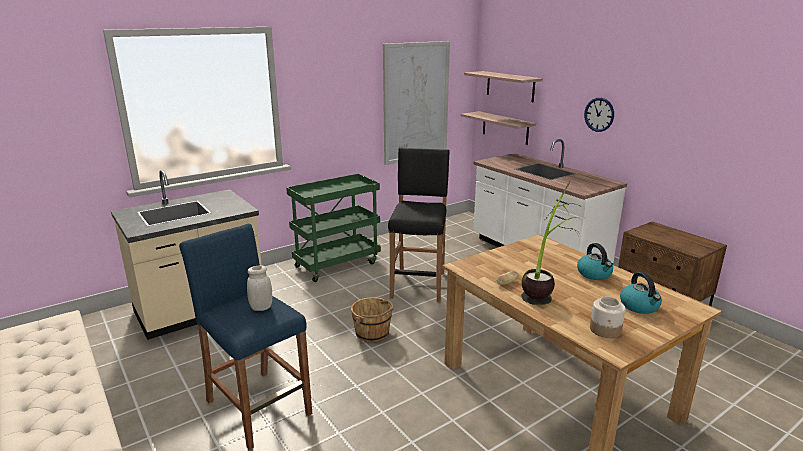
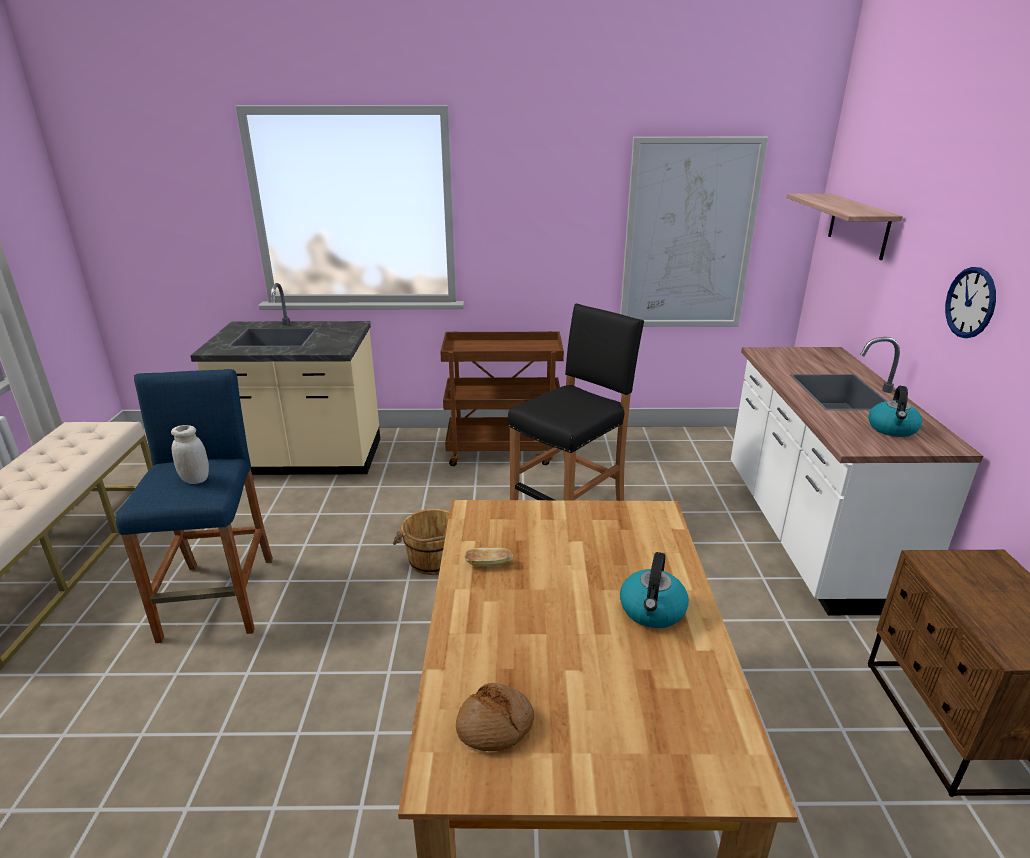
camera: 35 degrees right, 5 degrees up
(337, 264) = (504, 451): green cart -> brown cart
(505, 128) = (839, 300): shelf -> none
(545, 290) = (522, 603): potted plant -> none
(605, 330) = (495, 725): jar -> bread
(639, 306) = (631, 713): kettle -> kettle (892, 429)

